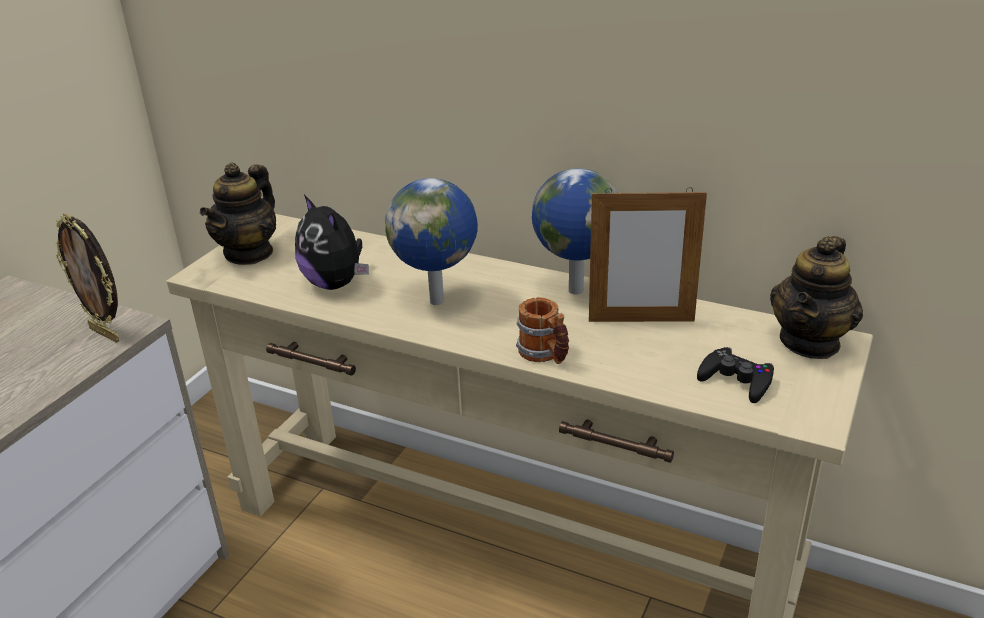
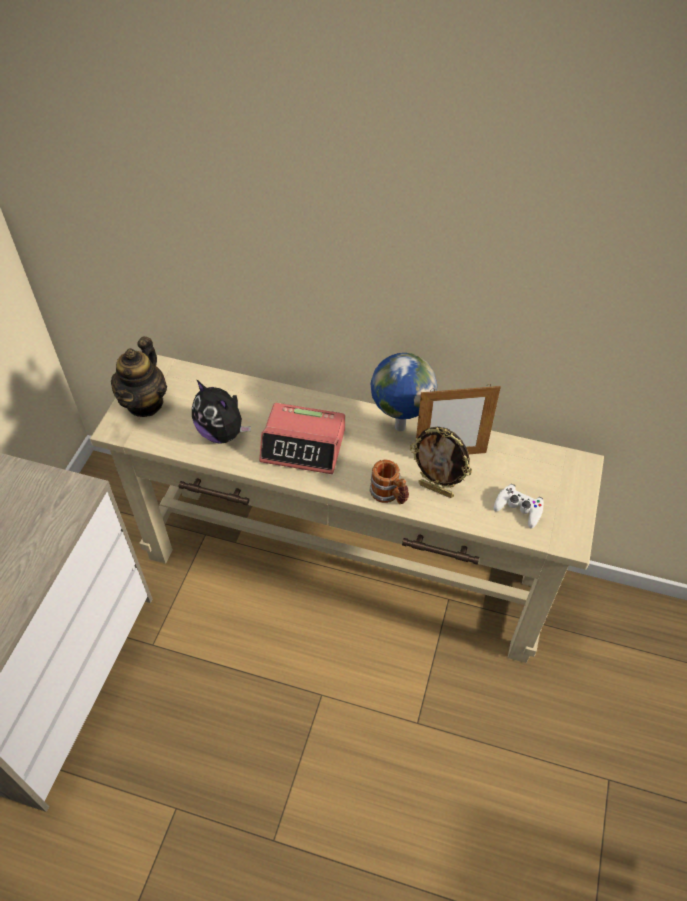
camera: 10 degrees left, 20 degrees up
(106, 334) = (66, 501): picture frame -> picture frame (436, 489)
(439, 301) = (304, 445): globe -> alarm clock
(736, 380) = (518, 508): black game controller -> white game controller
(810, 342) = (564, 467): teapot -> none

